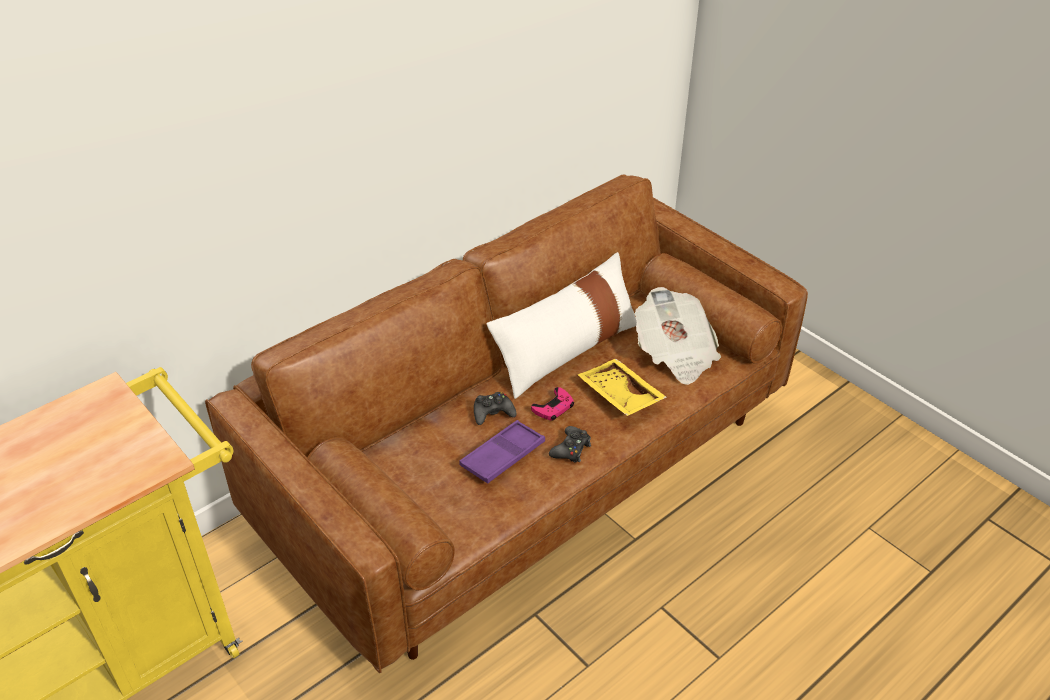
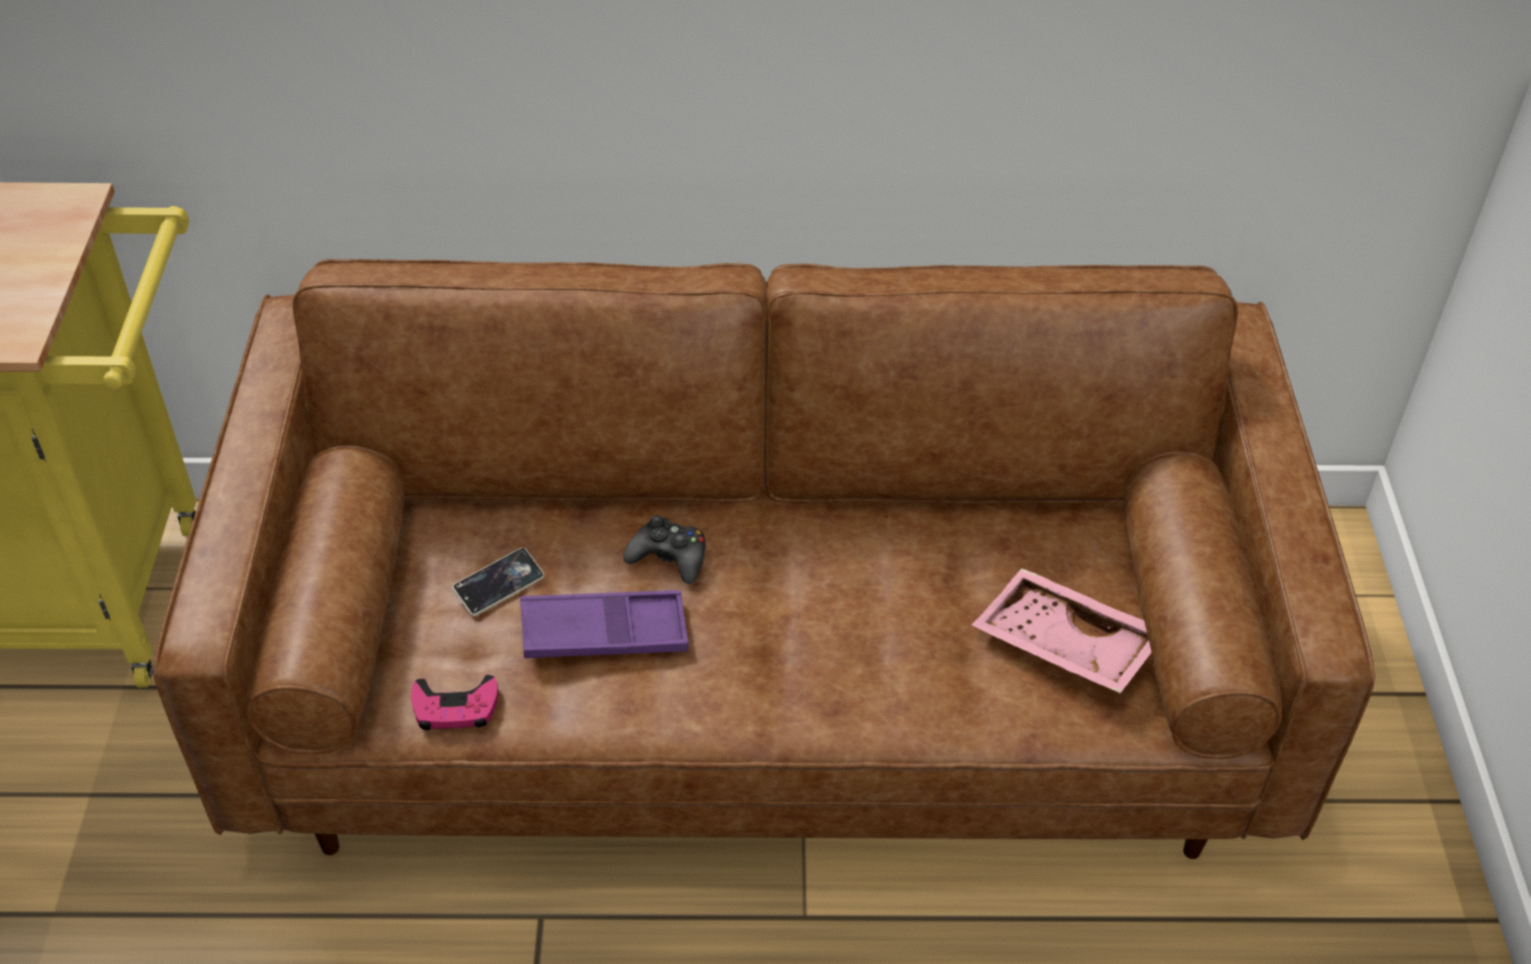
camera: 40 degrees right, 5 degrees up
(435, 467) = (499, 585): none -> phone
(553, 407) = (763, 608): pink game controller -> pink game controller (455, 708)
(566, 350) = (894, 529): white pillow -> none
(571, 449) = (711, 691): black game controller -> none
(619, 396) = (884, 655): yellow tray -> none
(675, 354) = (1063, 646): newspaper -> pink tray

